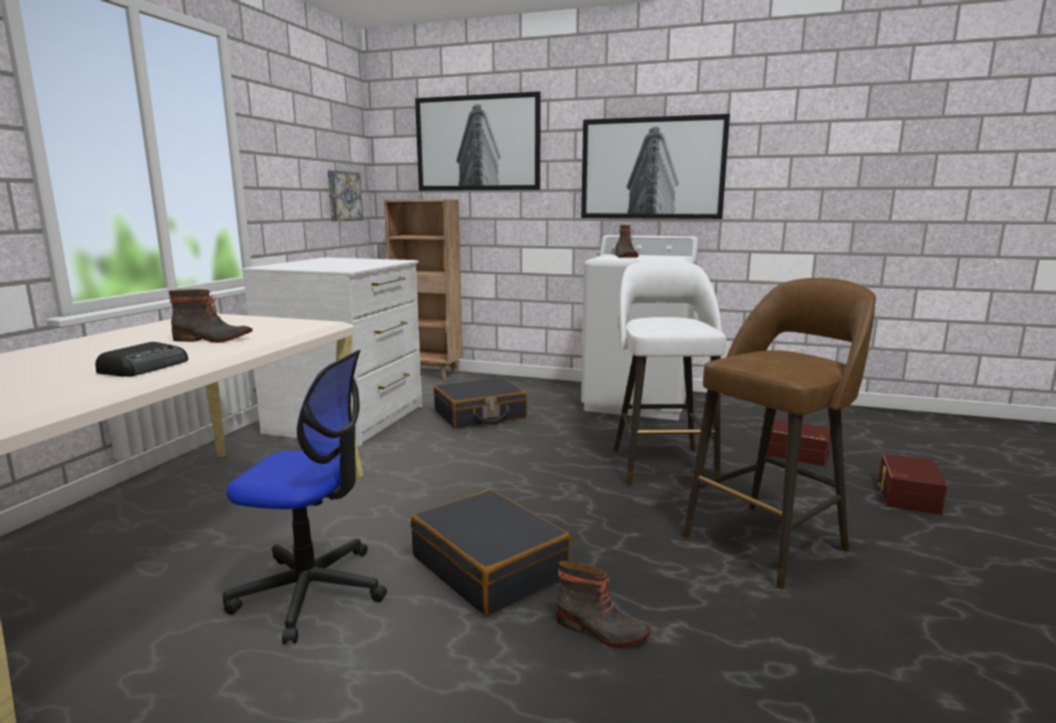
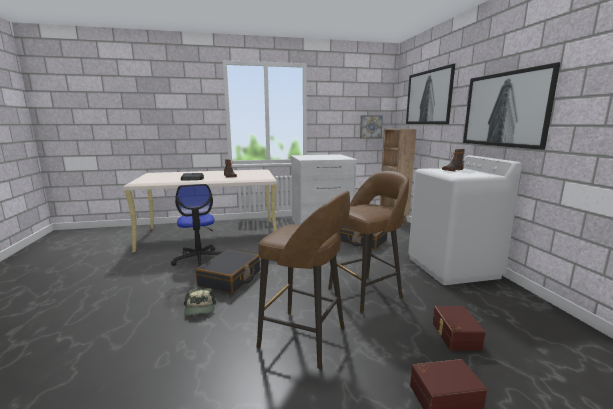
camera: 60 degrees right, 0 degrees up
(601, 630) = (200, 309): boot -> cap
(662, 465) = (366, 293): white stool -> brown stool

